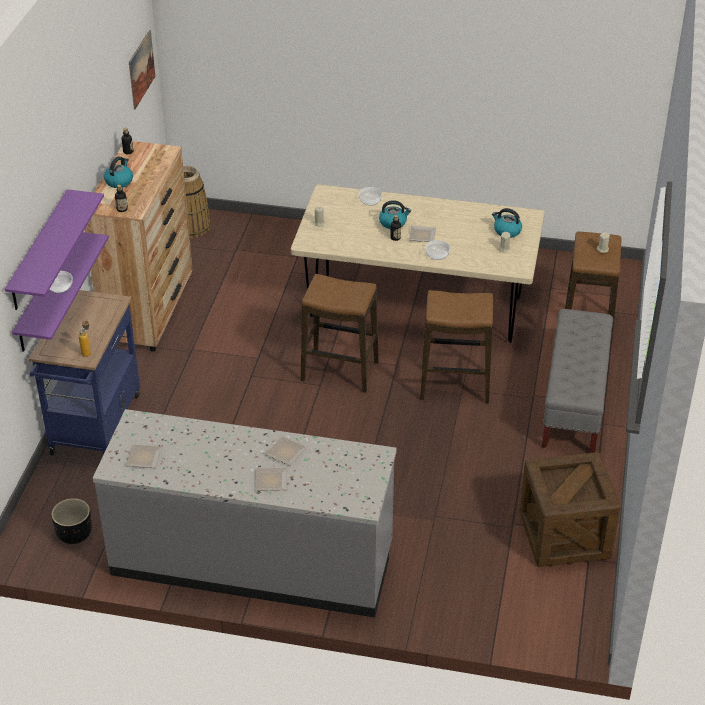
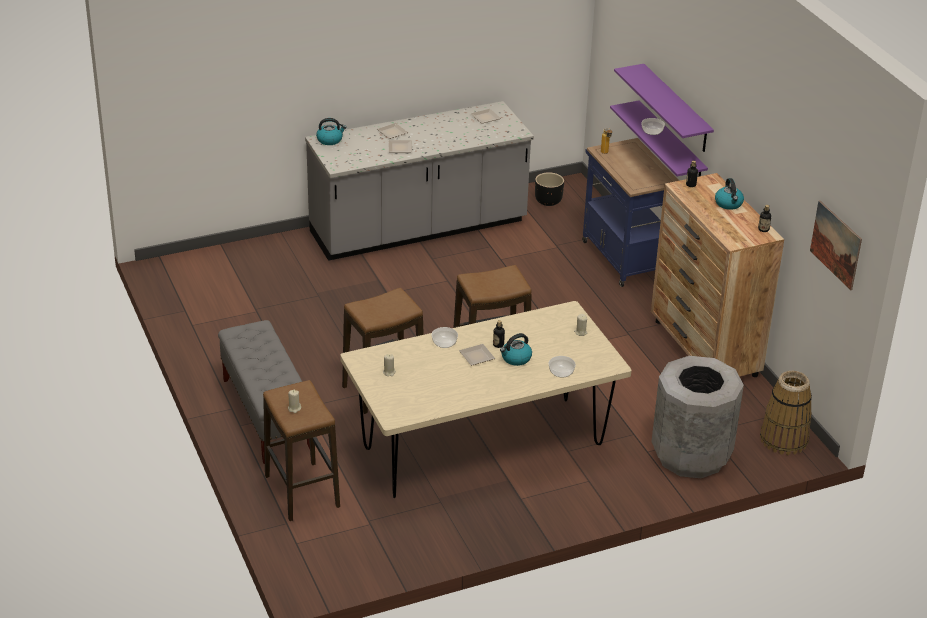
camera: 145 degrees right, 5 degrees down
(270, 242) = (690, 455): none -> grey trash can
(506, 231) = (402, 391): kettle -> kettle (330, 140)
(564, 535) = (212, 318): crate -> none

